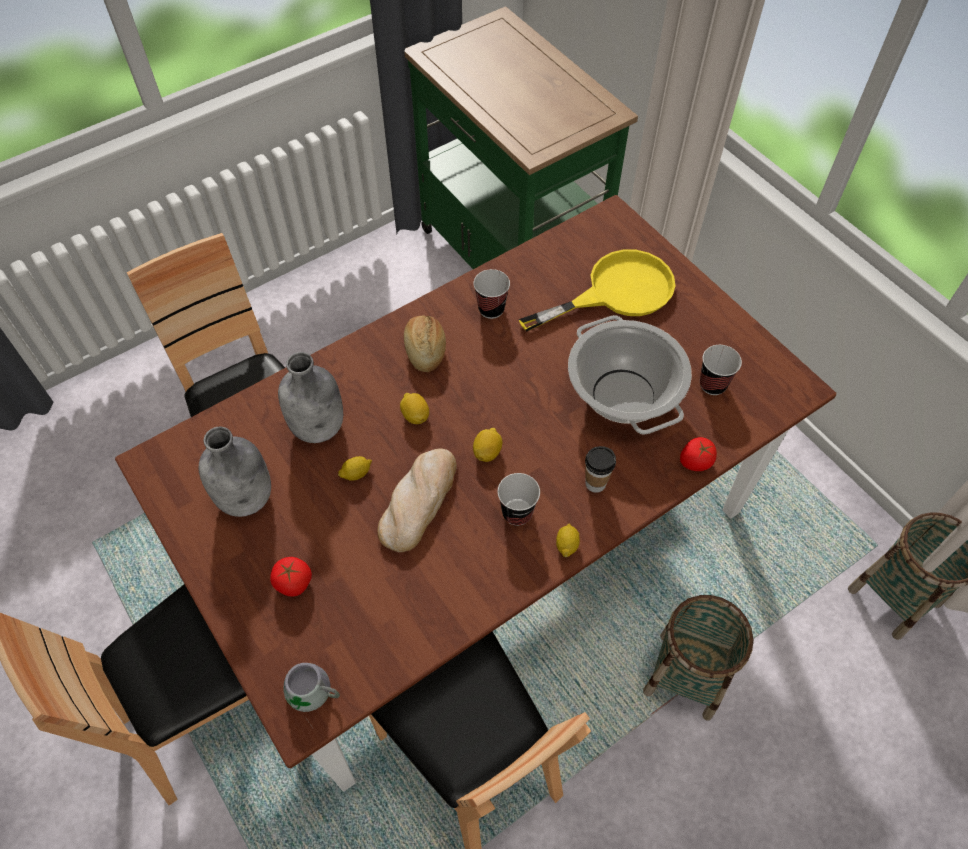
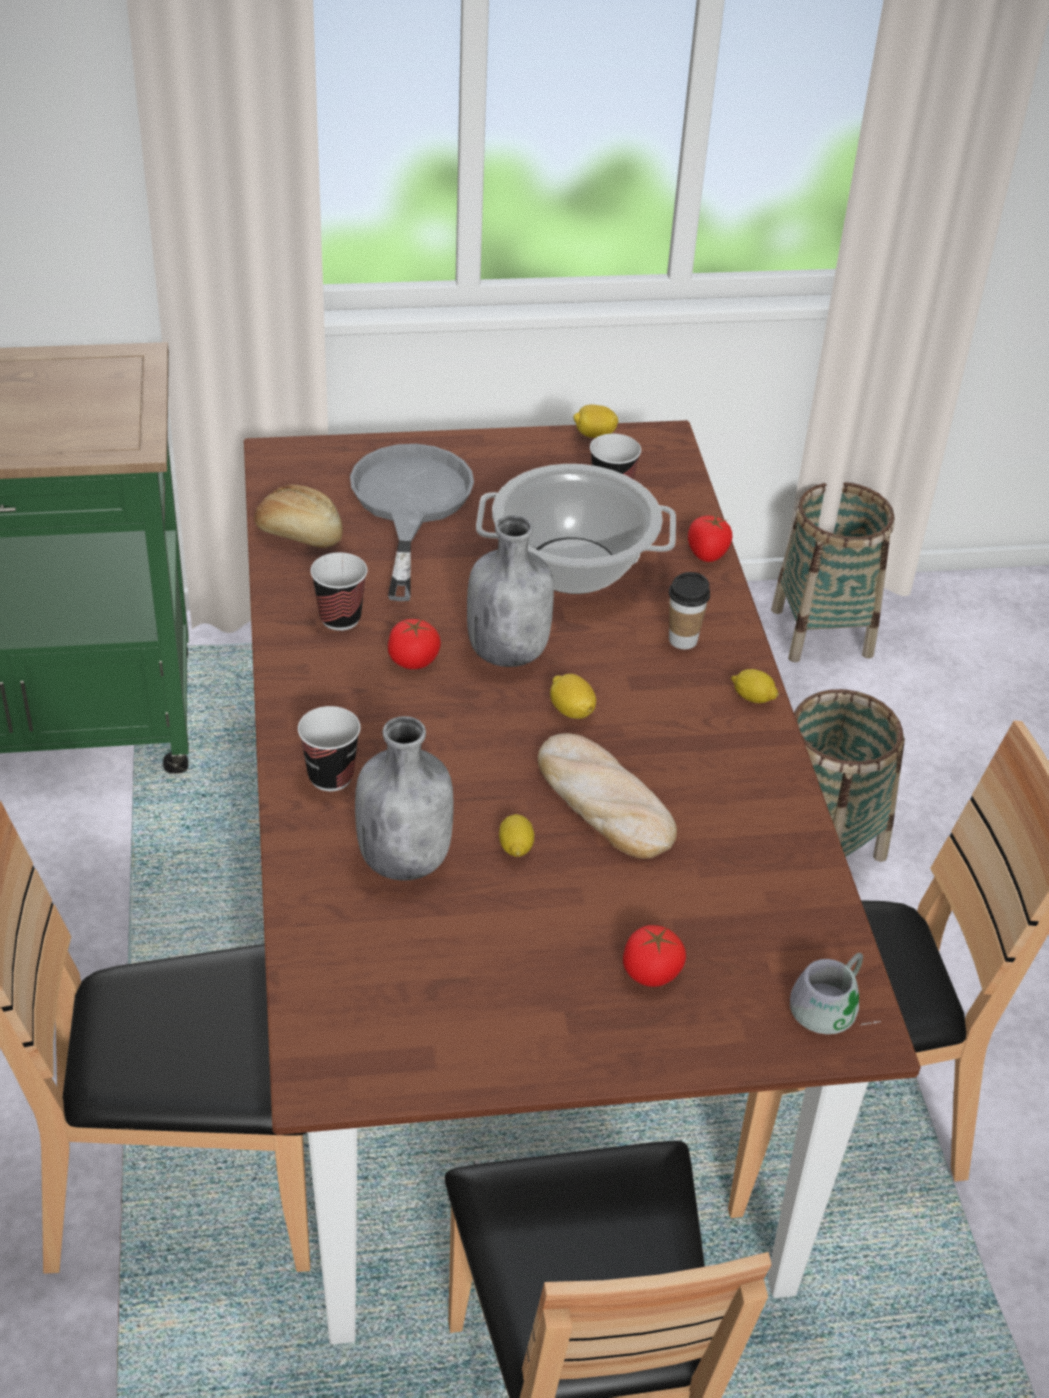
camera: 65 degrees left, 15 degrees down
(247, 497) = (473, 978): grey bottle -> grey bottle (508, 651)
(415, 415) = (462, 755): lemon -> lemon (594, 435)
(425, 349) = (356, 704): bread -> bread (299, 534)
(479, 357) = (413, 660): none -> tomato
(517, 513) = (681, 720): cup -> cup (331, 776)
(616, 292) = (409, 505): yellow frying pan -> grey frying pan

